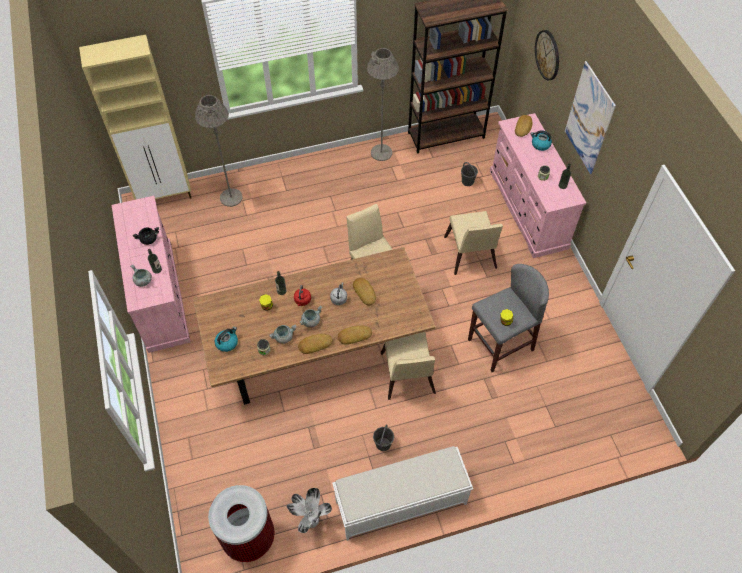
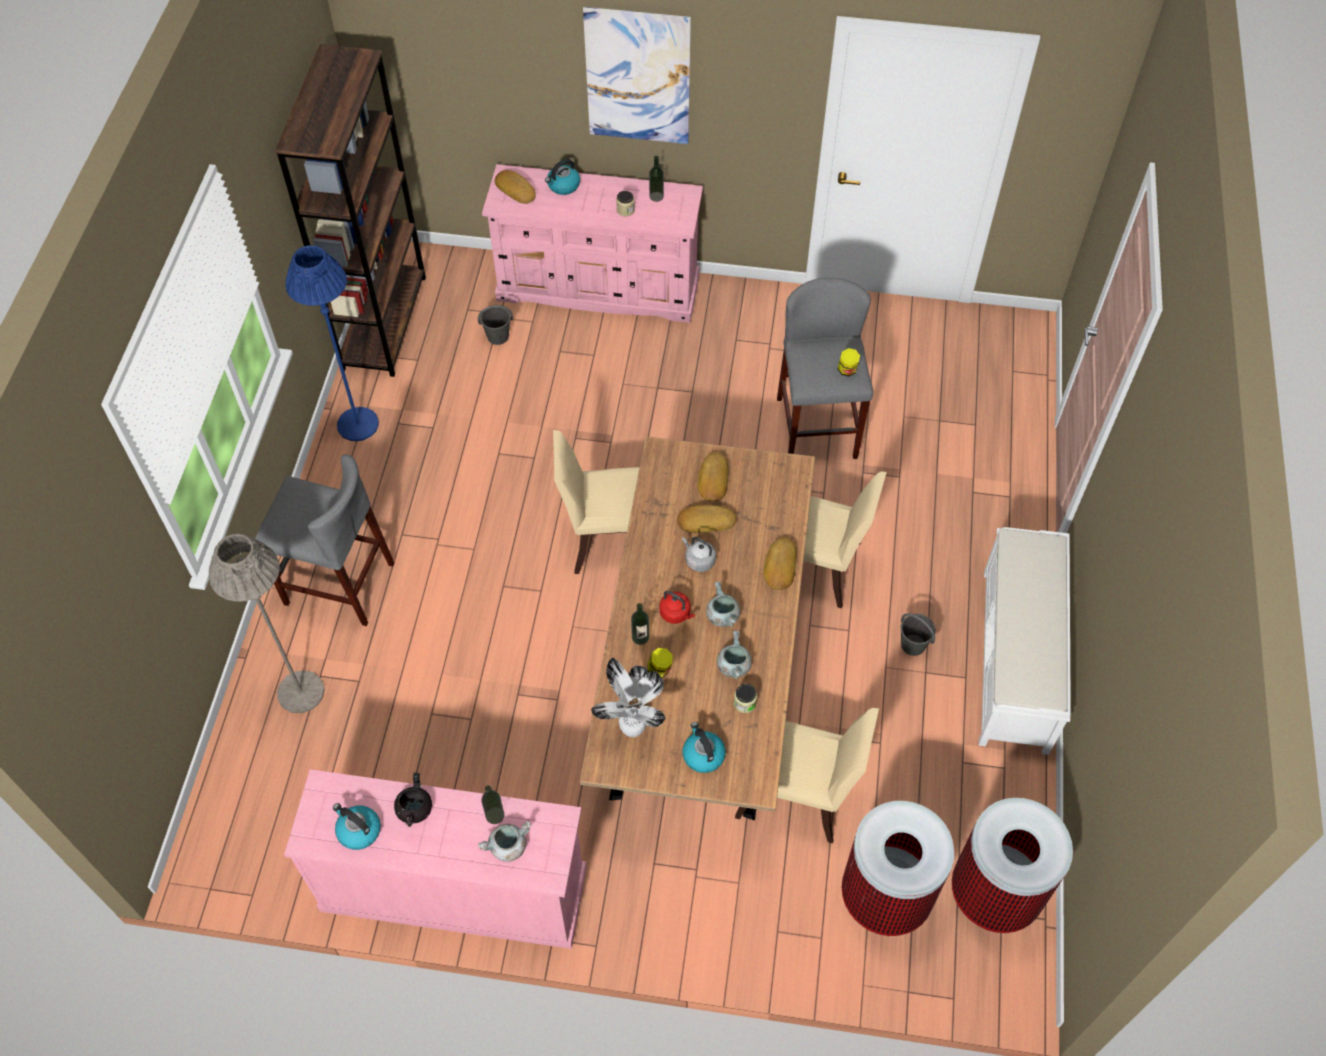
camera: 65 degrees left, 0 degrees up
(131, 224) = (358, 831): none -> kettle
(165, 195) = (218, 807): beige cabinet -> none
(226, 481) = (885, 896): none -> trash can
(292, 185) = (339, 583): none -> grey stool
(310, 522) = (1002, 794): potted plant -> potted plant (632, 731)
(315, 344) = (769, 626): bread -> bread (712, 480)
(381, 153) = (358, 424): grey floor lamp -> blue floor lamp
(470, 256) = (641, 395): beige chair -> beige chair (801, 794)
(547, 55) = (476, 64): wall clock -> none

